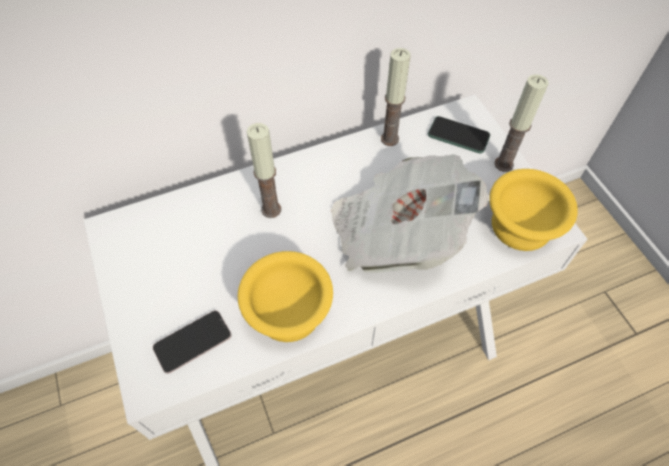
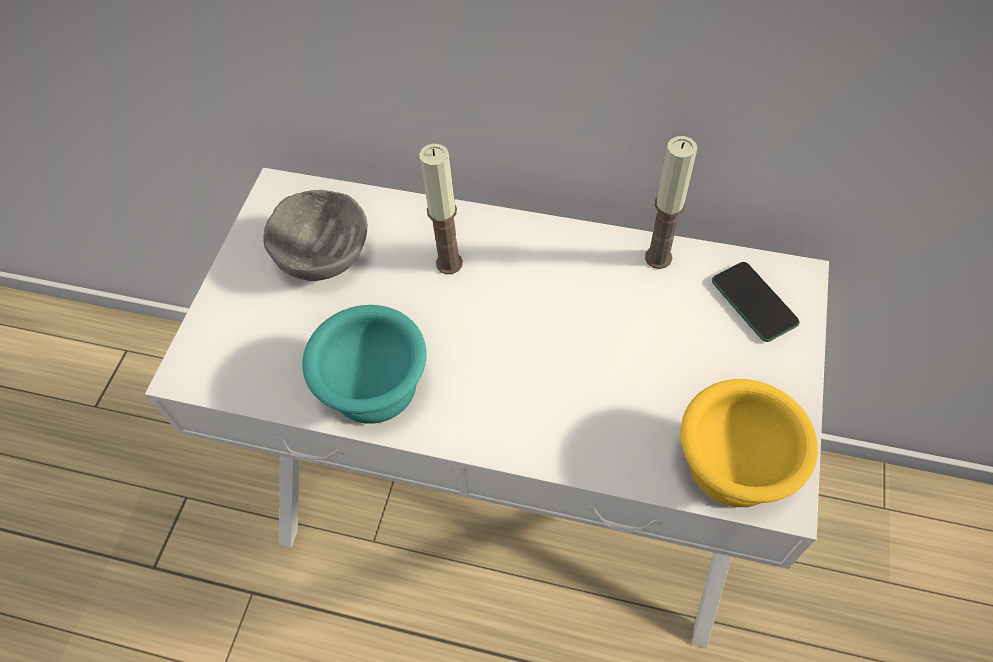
camera: 40 degrees right, 0 degrees up
(181, 251) = (323, 254): none -> grey bowl
(192, 341) = (260, 354): phone -> none
(291, 311) = (377, 387): yellow bowl -> turquoise bowl
(396, 232) = (566, 374): newspaper -> none
(504, 164) = (784, 373): candle -> none

